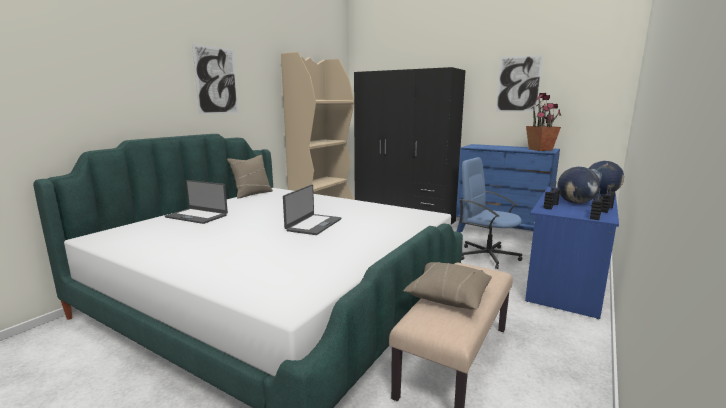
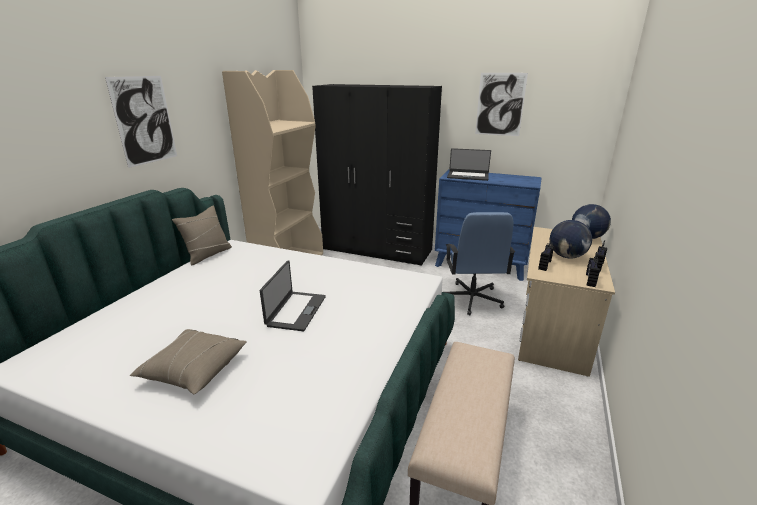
camera: 10 degrees left, 10 degrees up
(197, 216) = (149, 306): laptop -> laptop (468, 176)
(448, 296) = (460, 402): beige pillow -> beige pillow (194, 369)
(487, 256) = (471, 299): blue office chair -> blue office chair turned 120 degrees counterclockwise
(540, 149) = (523, 181): potted plant -> none
(566, 282) = (552, 329): blue desk -> beige desk

